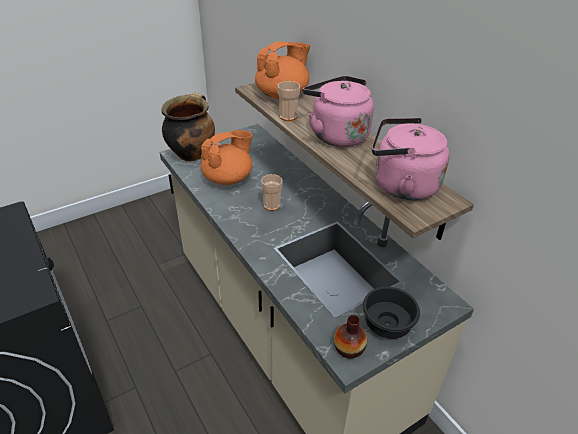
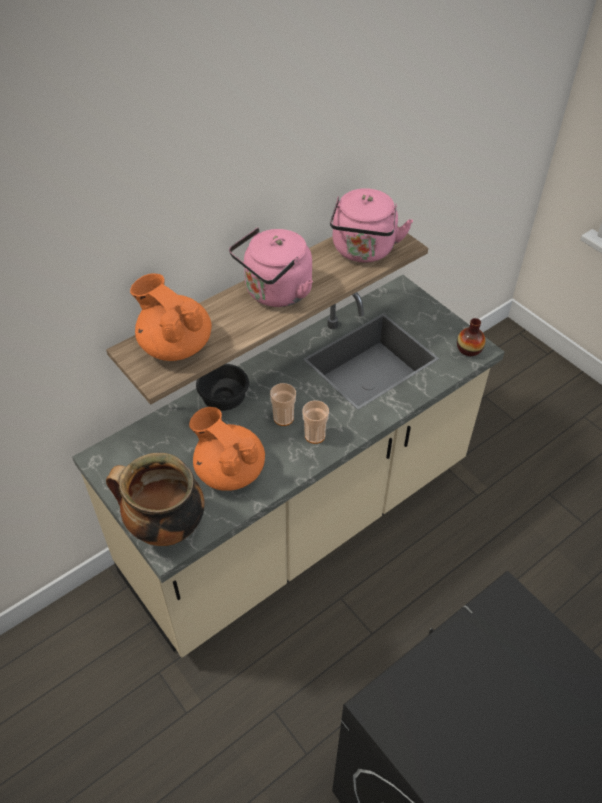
camera: 95 degrees left, 10 degrees up
(288, 117) = (237, 335): cup -> cup (315, 435)
(388, 325) = (437, 324): black bowl -> black bowl (225, 398)

